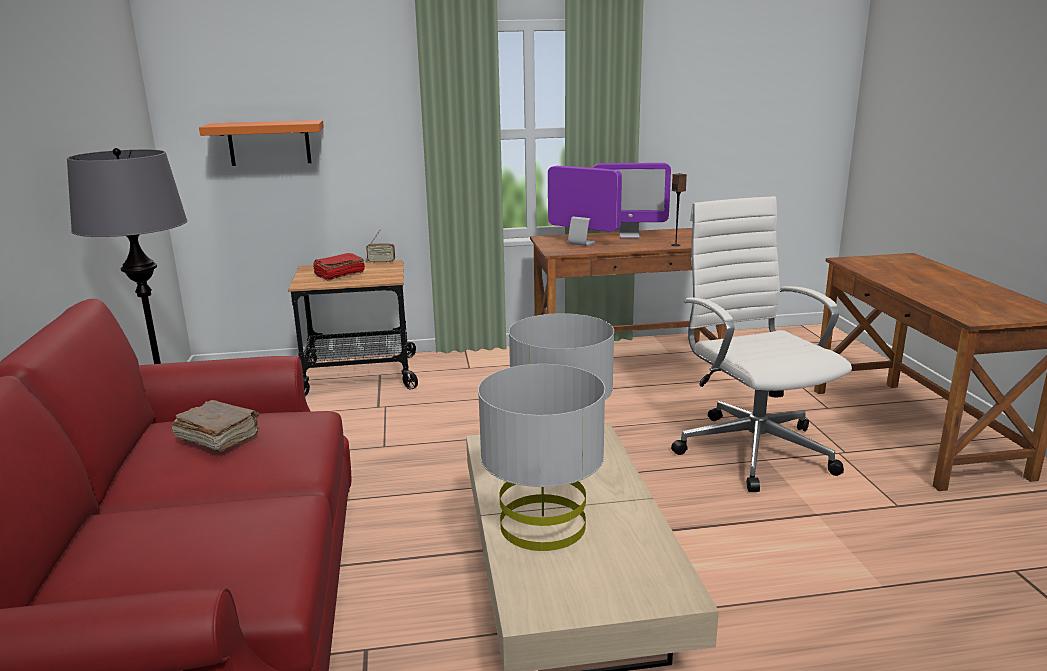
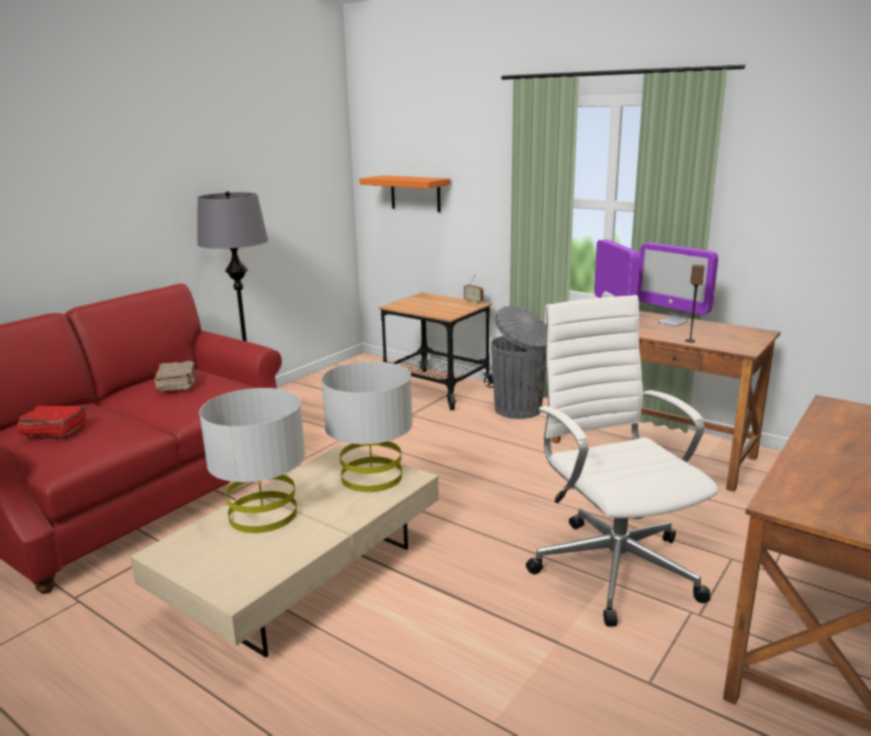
camera: 45 degrees right, 0 degrees up
(339, 275) = (427, 304): red book -> red book (54, 431)
(473, 367) = (519, 409): none -> grey trash can
(752, 448) = (613, 565): white office chair -> white office chair turned 45 degrees counterclockwise

